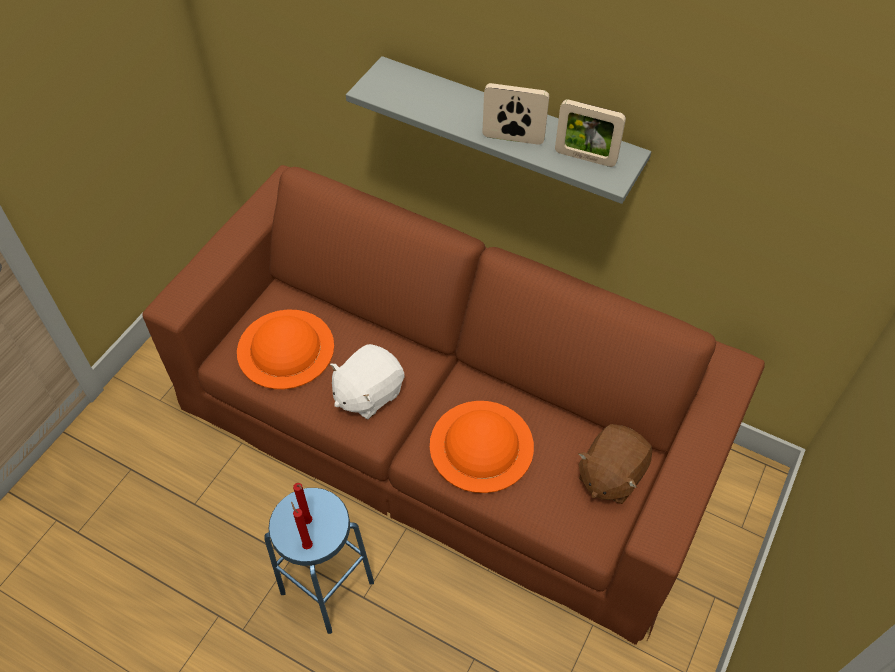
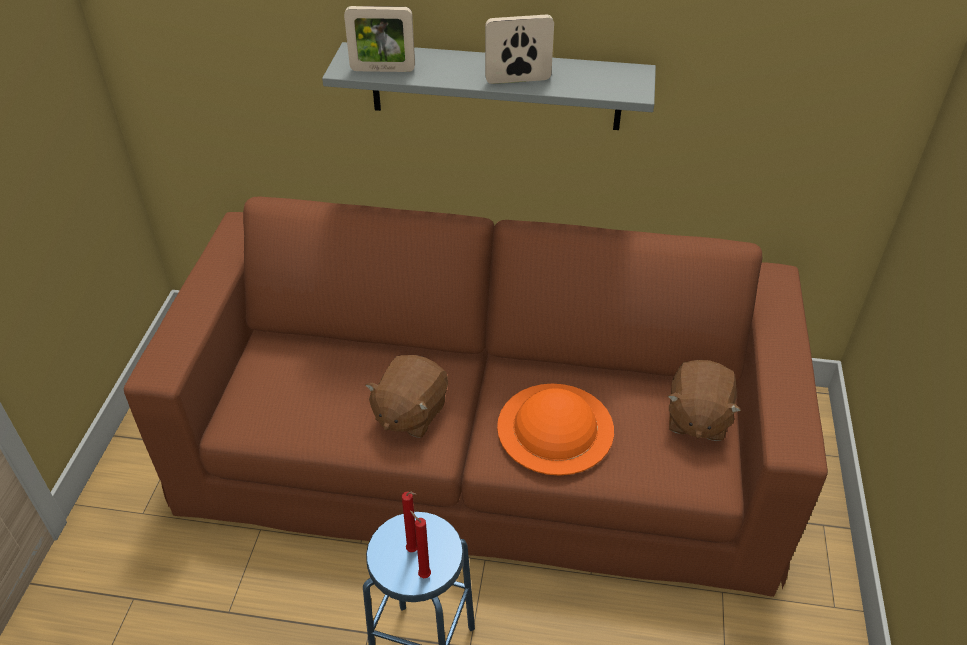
camera: 20 degrees left, 10 degrees down
(285, 348) = (297, 394): orange hat -> none
(368, 393) = (409, 413): white plush toy -> brown plush toy
(585, 157) = (597, 81): picture frame -> picture frame (382, 69)

